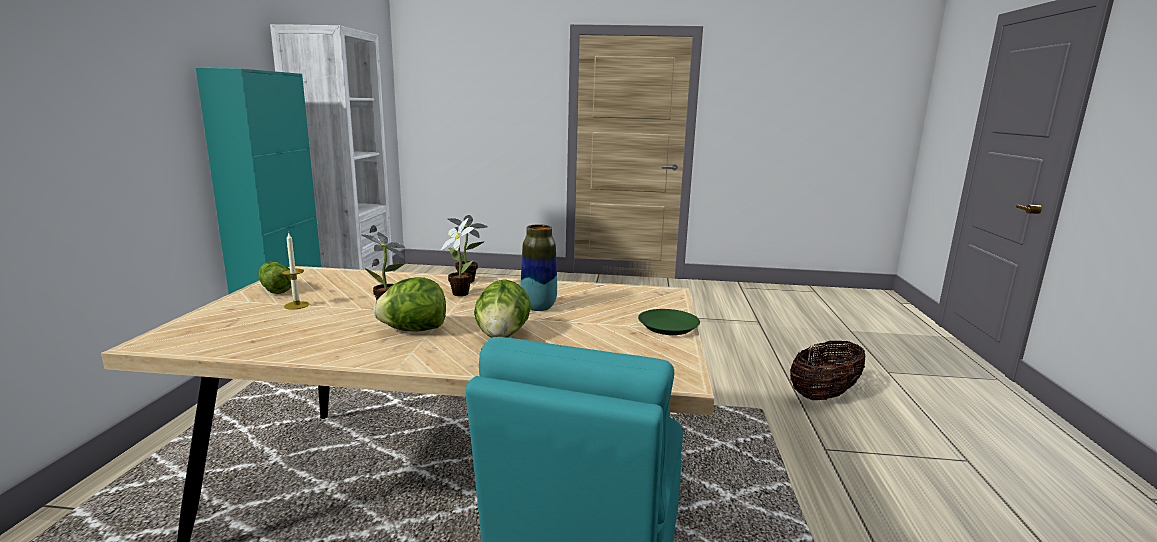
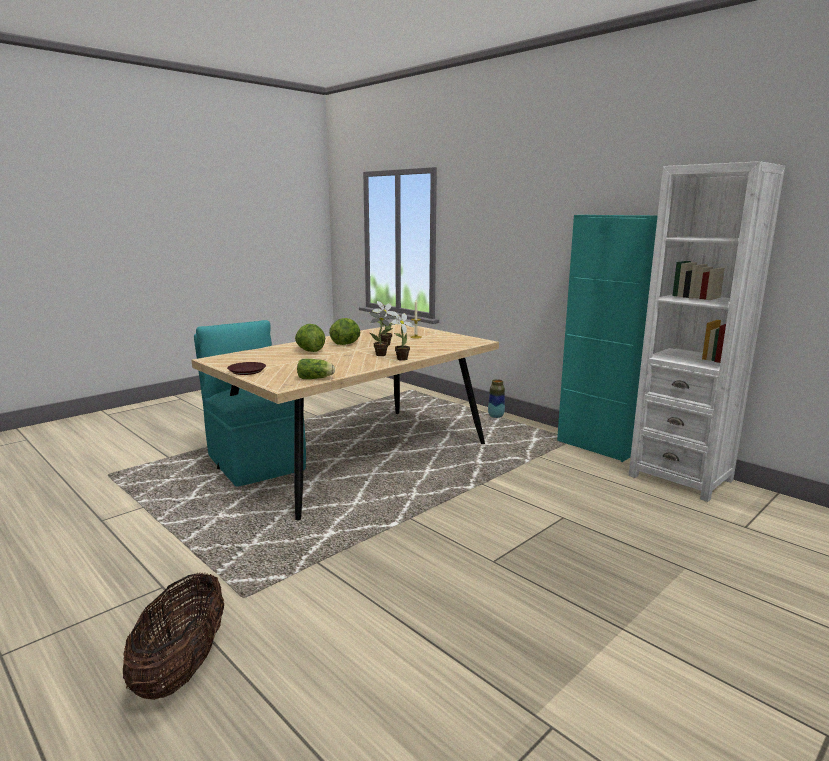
camera: 130 degrees right, 0 degrees up
(275, 289) = (450, 337): lettuce -> lettuce (316, 378)
(538, 307) = (328, 361): vase -> vase (496, 416)
(668, 326) = (247, 371): green plate -> brown plate

